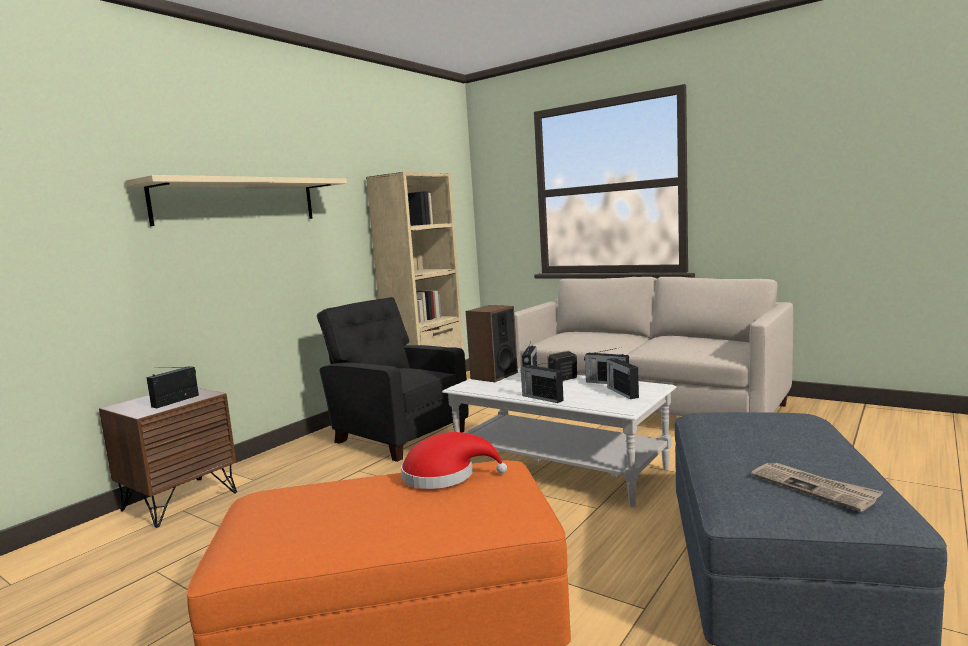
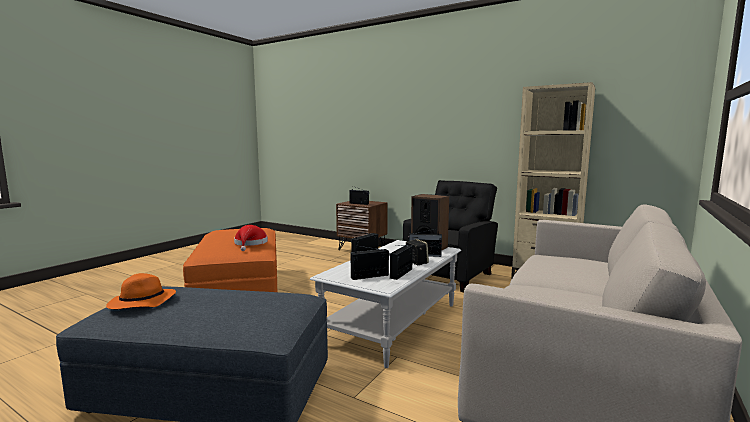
camera: 85 degrees right, 0 degrees up
(237, 201) = (427, 113): beige shelf -> none
(814, 488) = (141, 303): newspaper -> orange hat

